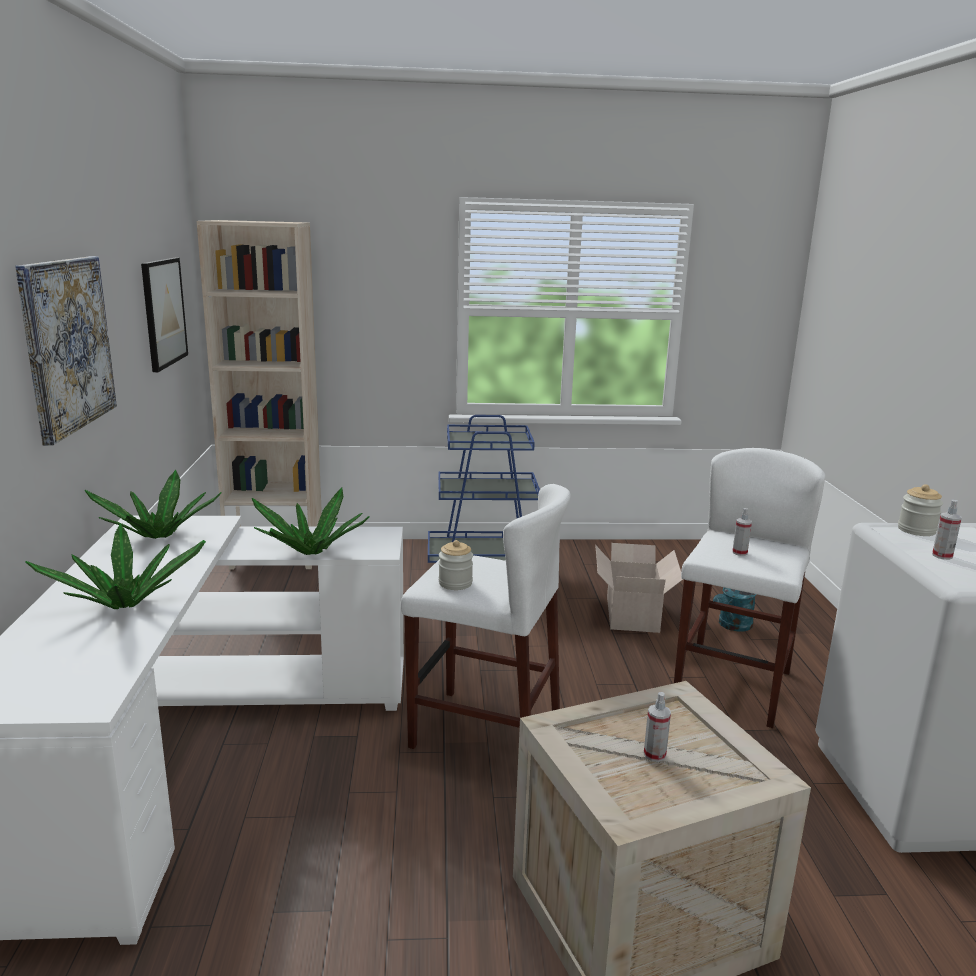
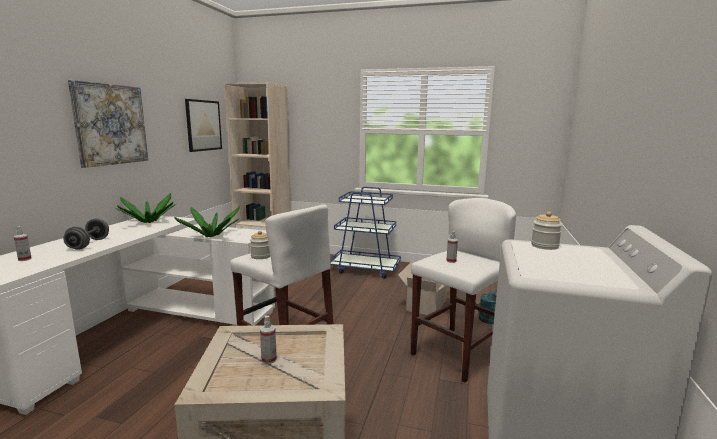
camera: 20 degrees right, 5 degrees down
(125, 604) = (89, 244): potted plant -> grey dumbbell
(942, 556) = (541, 260): spray bottle -> spray bottle (25, 259)

